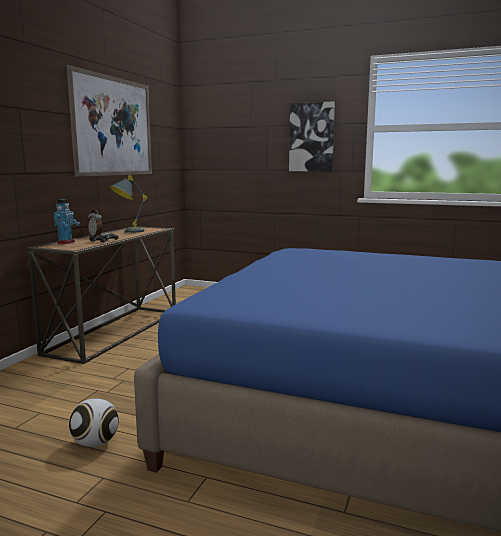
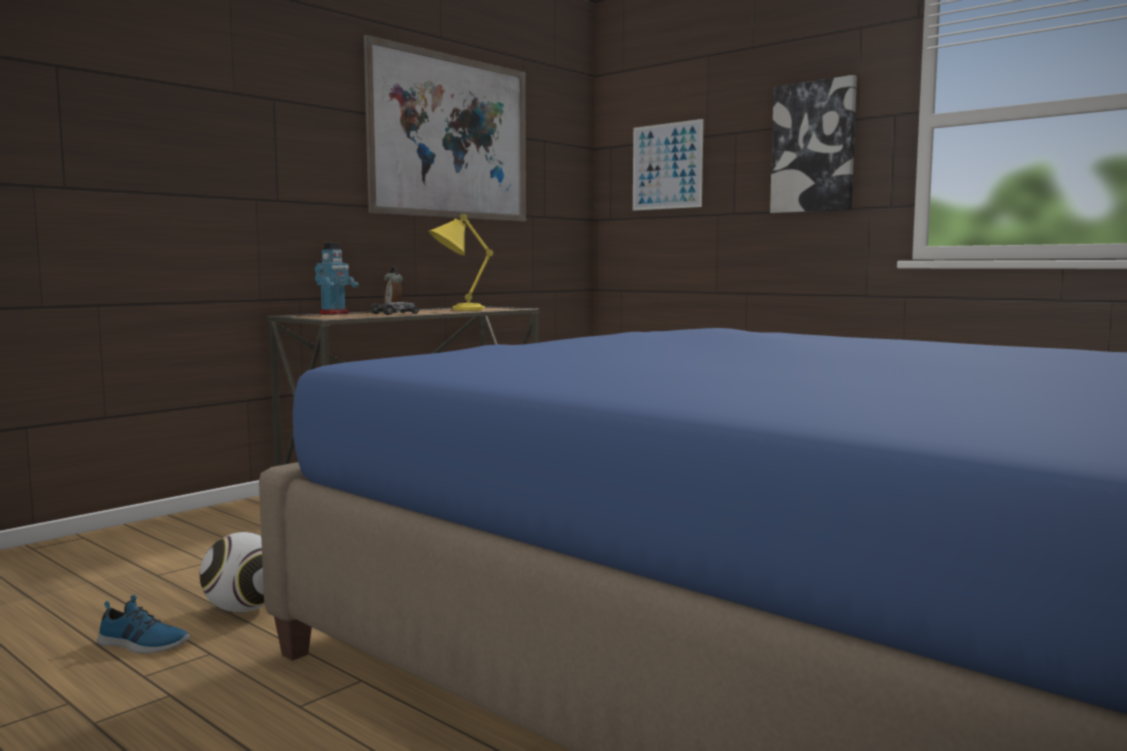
camera: 20 degrees right, 5 degrees down
(54, 480) = (142, 644): none -> shoe
(128, 232) = (456, 310): grey table lamp -> yellow table lamp
(227, 142) = (667, 166): none -> picture

